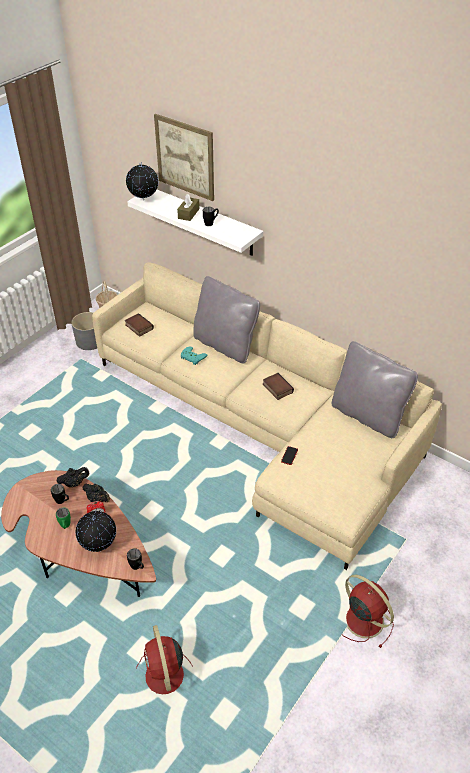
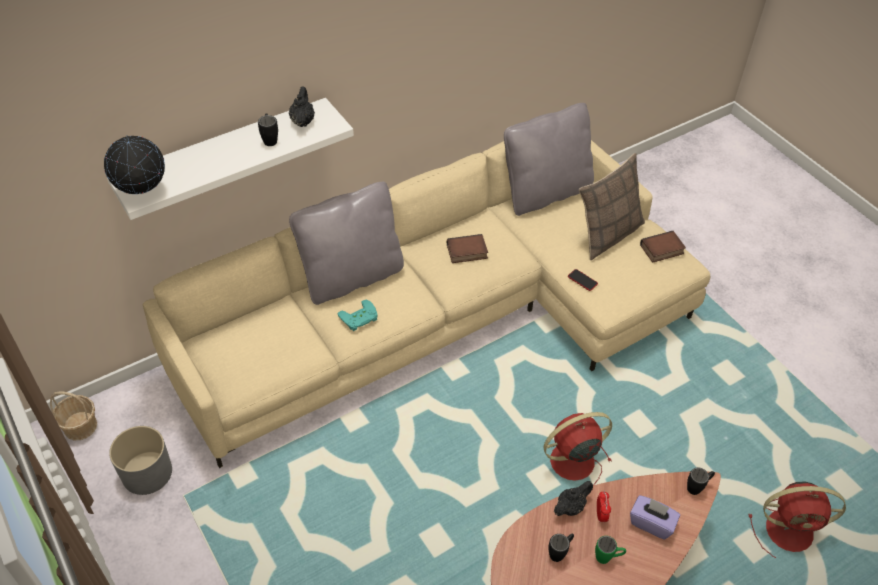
camera: 70 degrees left, 5 degrees up
(74, 483) = (530, 530): black teapot -> black teapot (302, 121)
(99, 545) = (651, 523): globe -> purple tissue box
(138, 327) = (251, 363): book -> book (661, 250)
(185, 157) = (170, 81): picture -> none
(188, 213) = (225, 154): brown tissue box -> none
(345, 459) = (607, 234): none -> pillow
(362, 618) = (752, 328): red fan -> red fan (570, 462)

